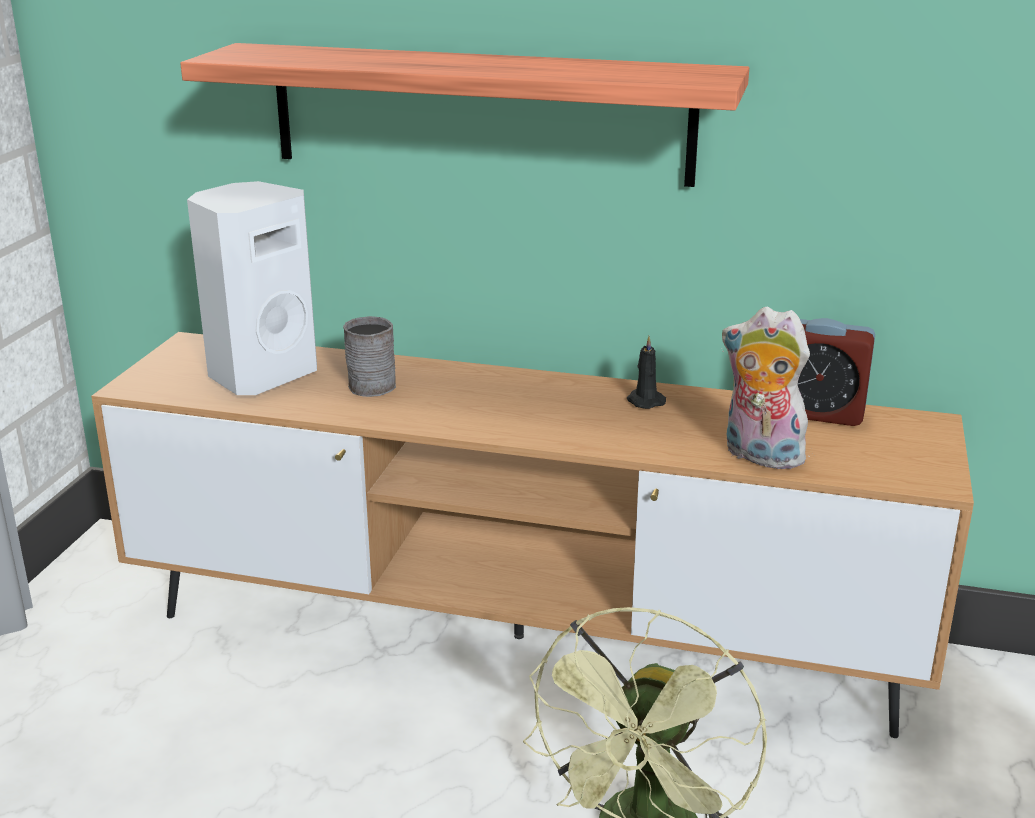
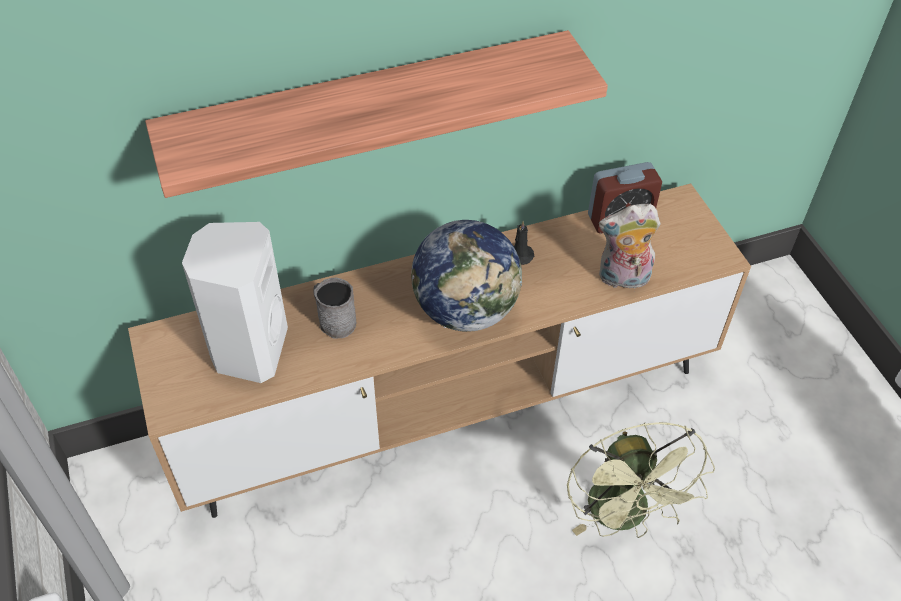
camera: 35 degrees left, 25 degrees up
(525, 419) = (466, 310): none -> globe

